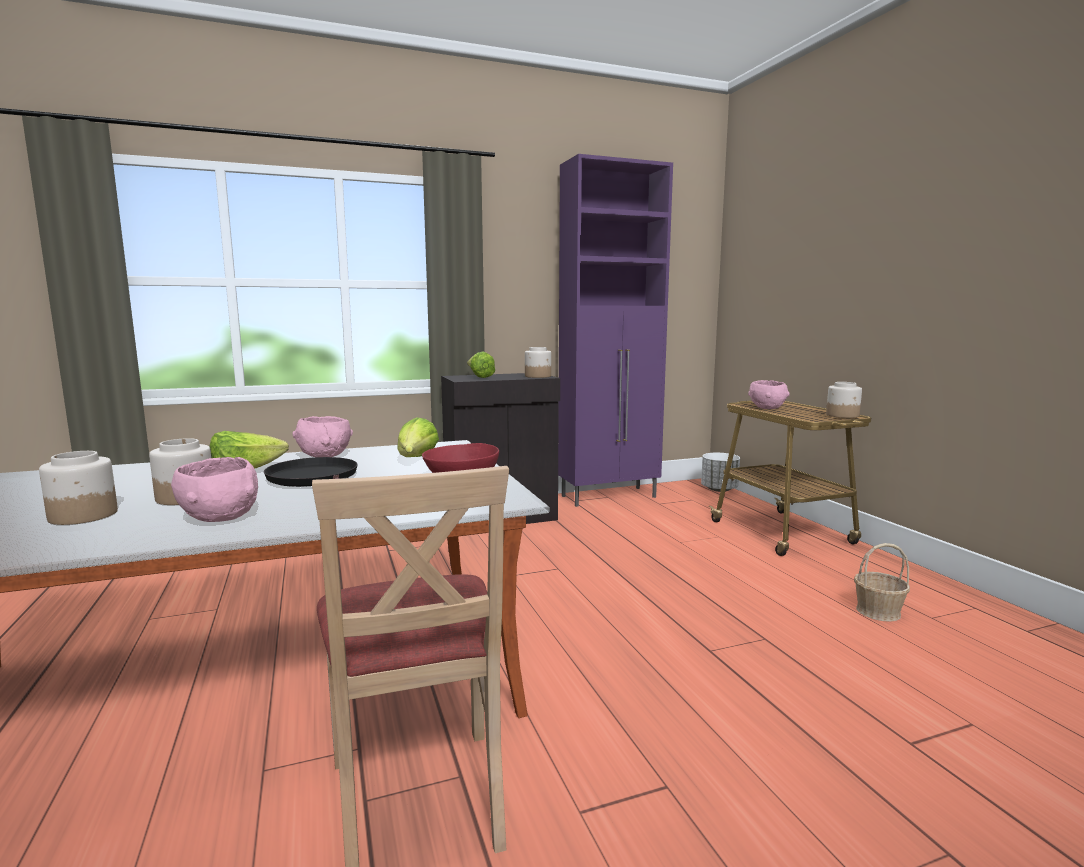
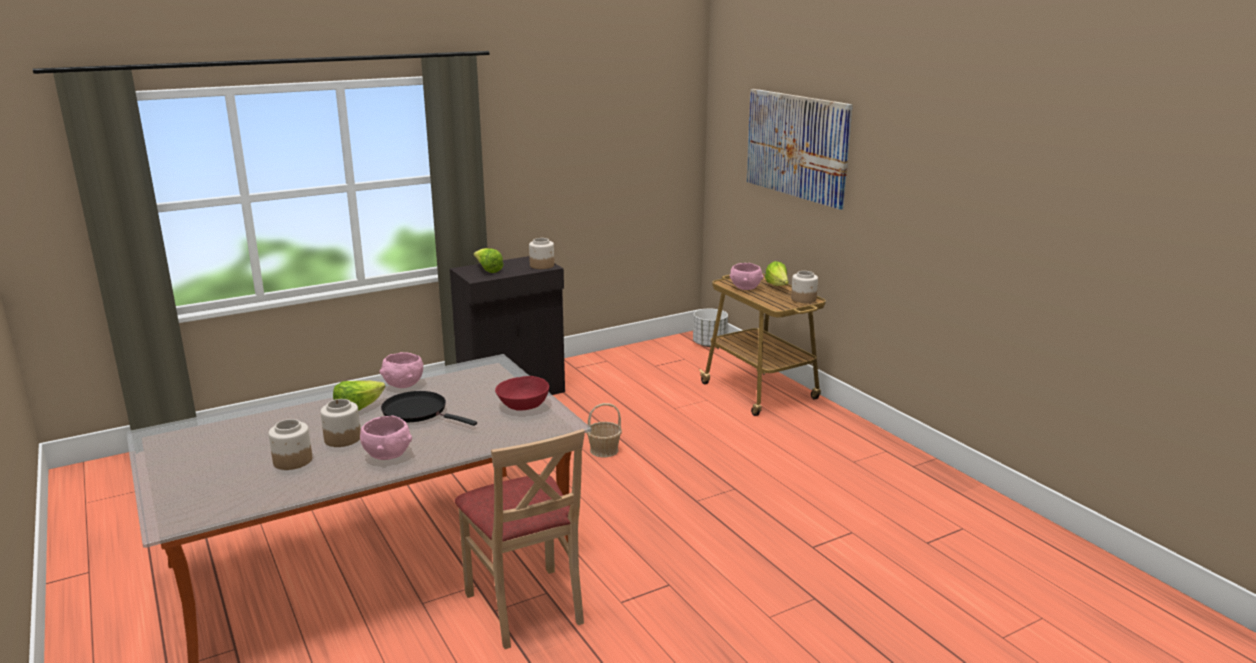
camera: 10 degrees left, 10 degrees up
(416, 459) = (477, 384): lettuce -> lettuce (777, 286)
(610, 497) = (609, 360): purple cabinet -> none
(828, 251) = (796, 146): none -> picture
(877, 611) = (817, 460): basket -> basket (604, 450)

